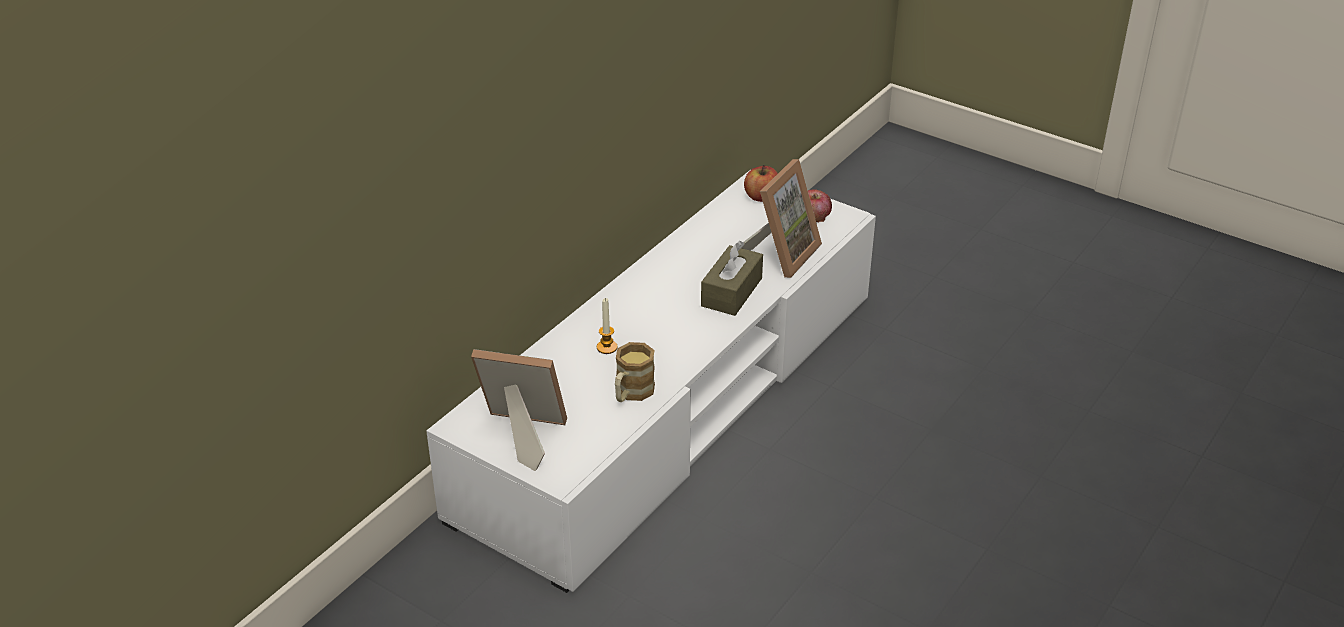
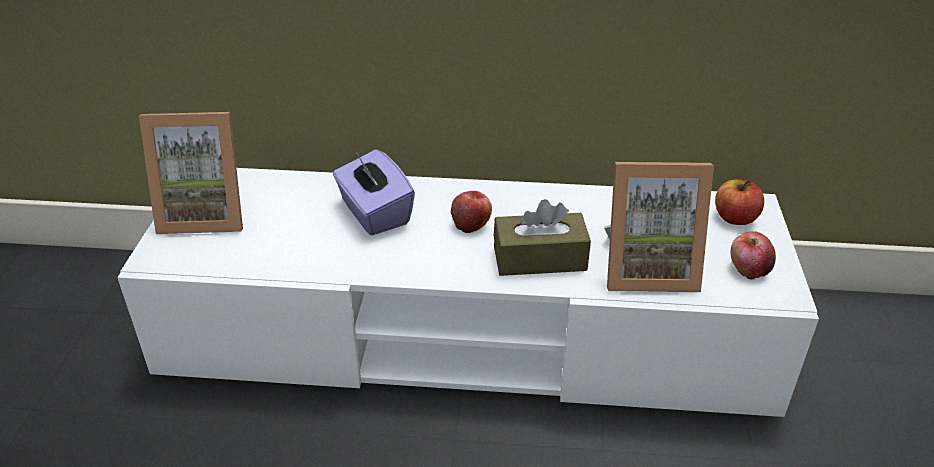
camera: 60 degrees right, 0 degrees up
(521, 436) = (205, 214): picture frame -> picture frame turned 105 degrees clockwise
(607, 347) = (374, 213): candle -> purple tissue box
(631, 393) = (311, 254): mug -> none
(665, 307) = (471, 224): none -> apple

